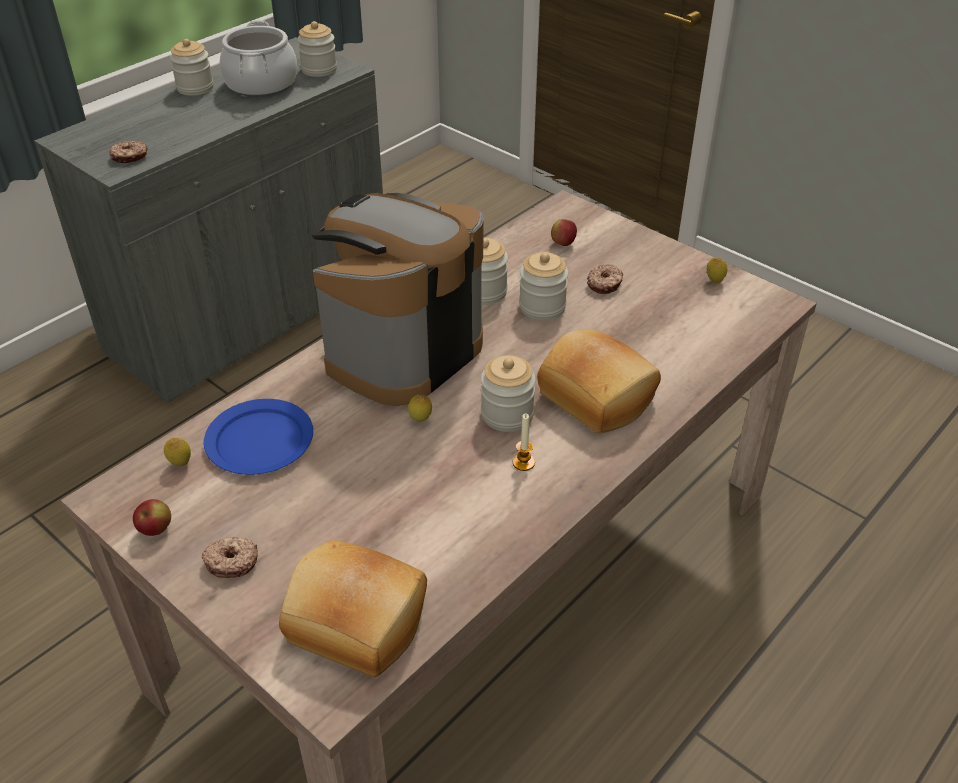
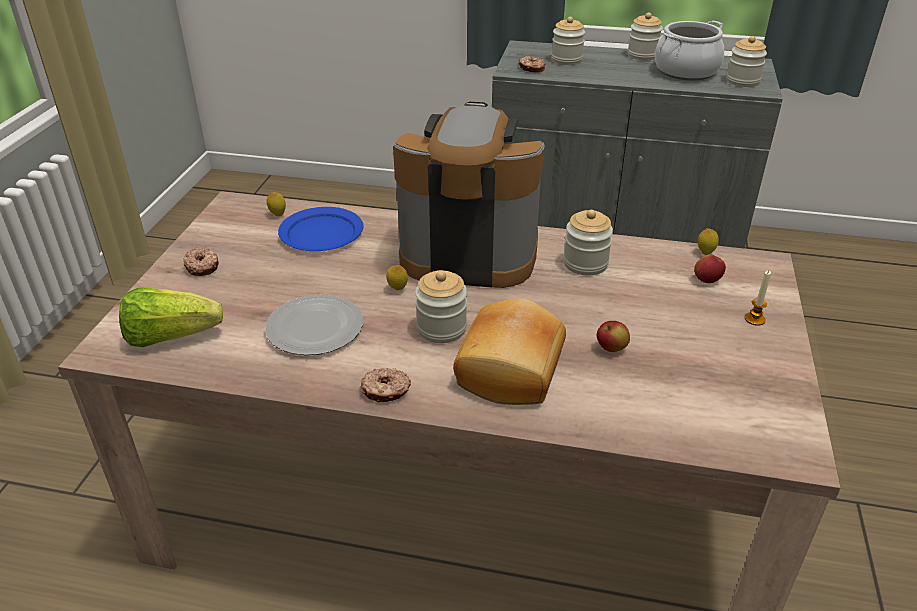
camera: 60 degrees right, 5 degrees down
(156, 529) = (215, 229): apple -> apple (611, 348)
(355, 624) = (171, 336): bread -> lettuce
(435, 500) = (315, 327): none -> plate
(523, 463) = (390, 356): candle -> candle (754, 319)
(542, 307) = (601, 299): jar -> jar (566, 60)
(605, 284) = (677, 323): donut -> donut (385, 391)
(714, 281) = (774, 393): lemon -> lemon (705, 253)

